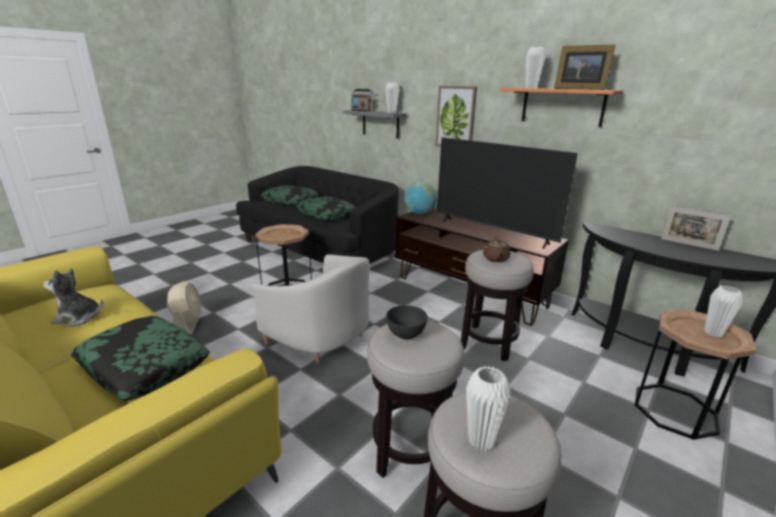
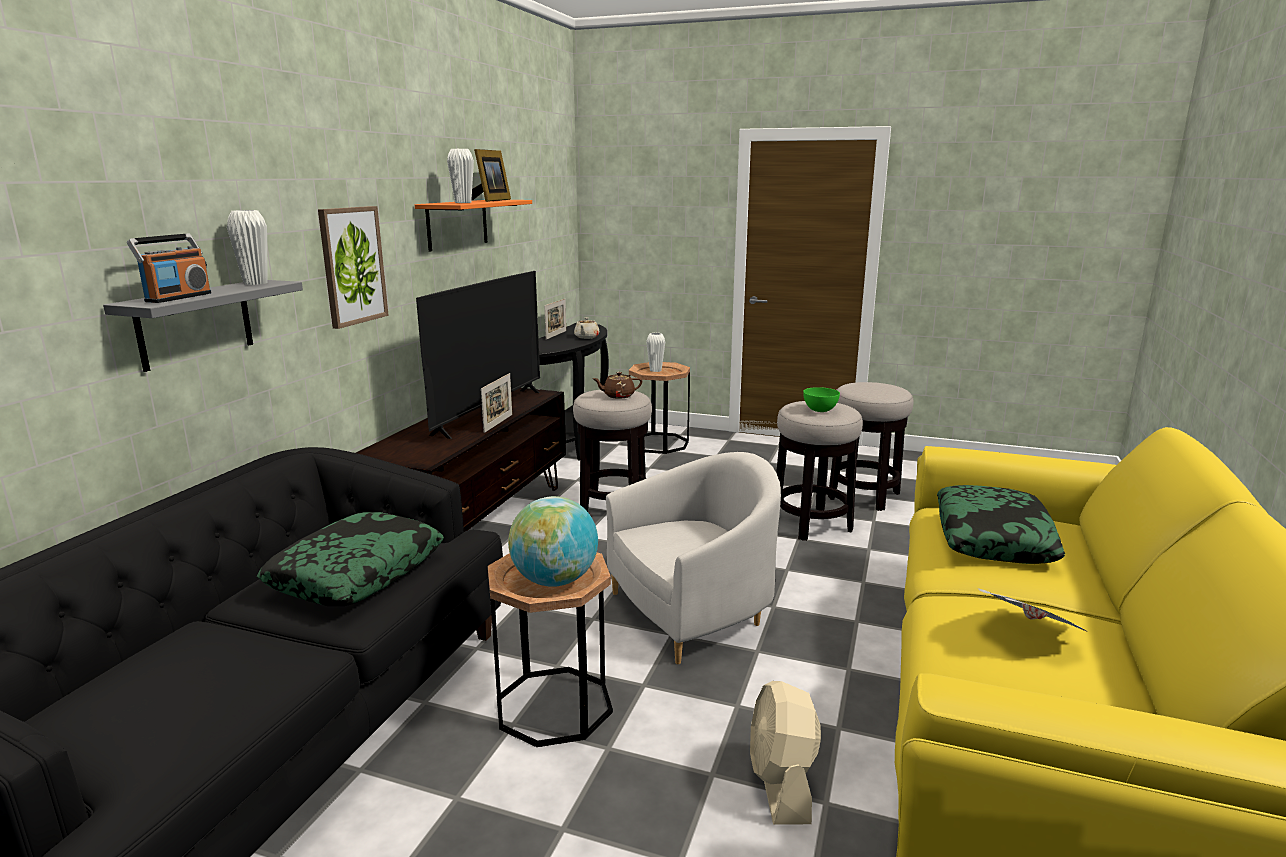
camera: 110 degrees left, 5 degrees down
(79, 318) = (1030, 634): plush toy -> newspaper
(188, 325) = (781, 783): beige fan -> beige fan turned 60 degrees counterclockwise
(290, 201) = (177, 678): pillow -> none
(321, 338) = (693, 611): white armchair -> white armchair turned 45 degrees clockwise
(406, 334) = (820, 410): grey bowl -> green bowl
(419, 213) = (401, 456): globe -> globe (555, 580)
(466, 232) = (498, 423): none -> picture frame
(481, 441) = (890, 389): white vase -> none
(683, 254) = (586, 337): none -> beige teapot

